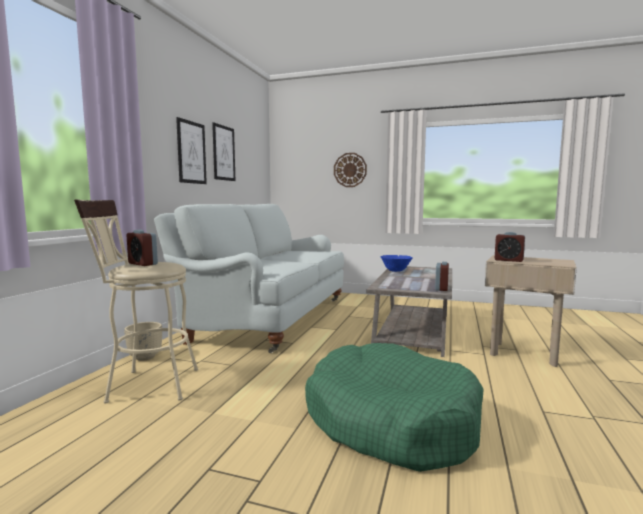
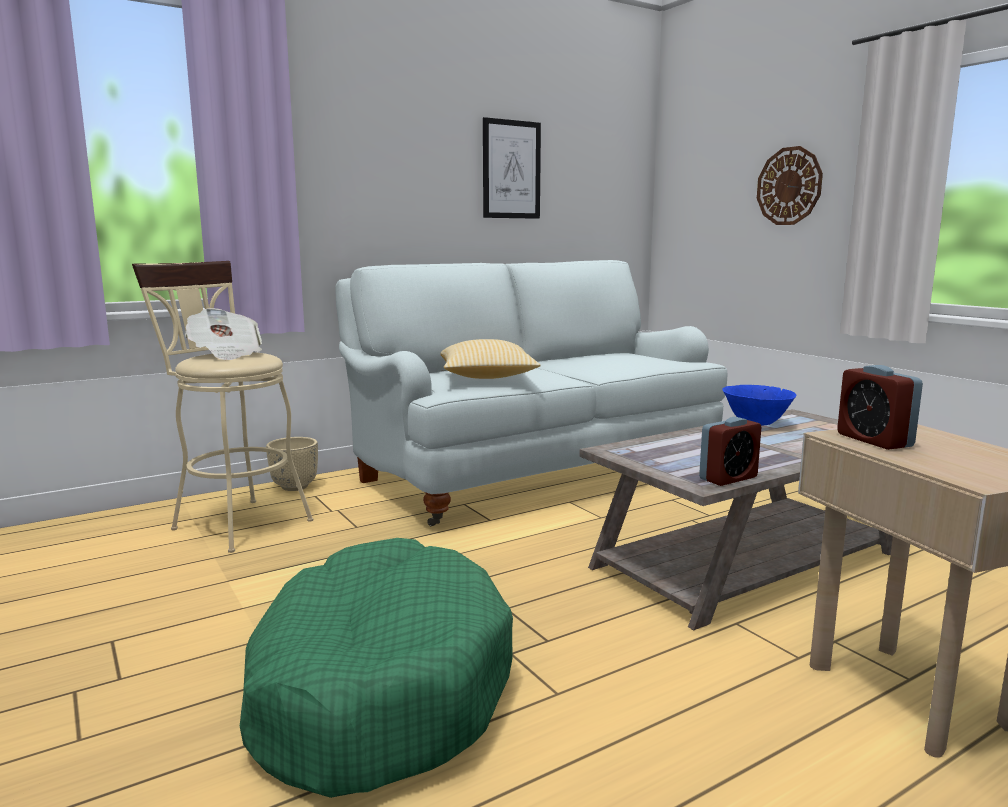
camera: 40 degrees right, 5 degrees up
(142, 264) = (226, 354): alarm clock -> newspaper
(191, 152) = (427, 176): picture -> none
(274, 265) = (487, 377): none -> pillow

